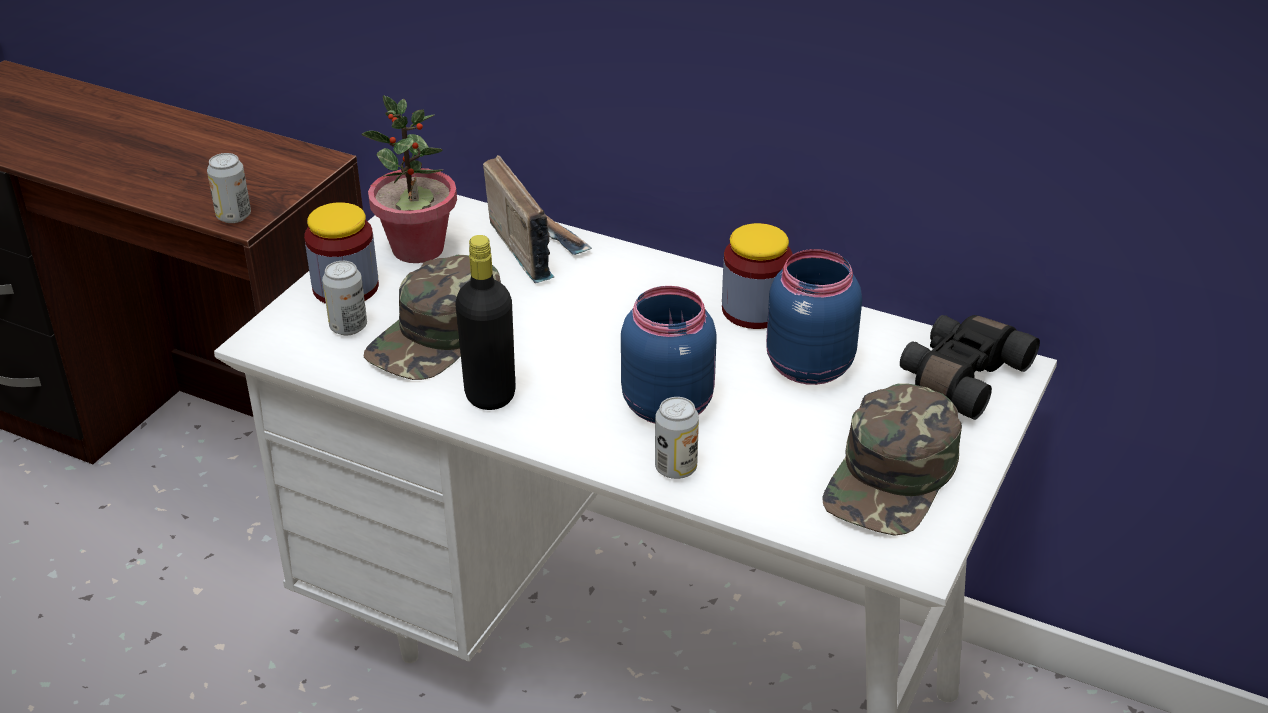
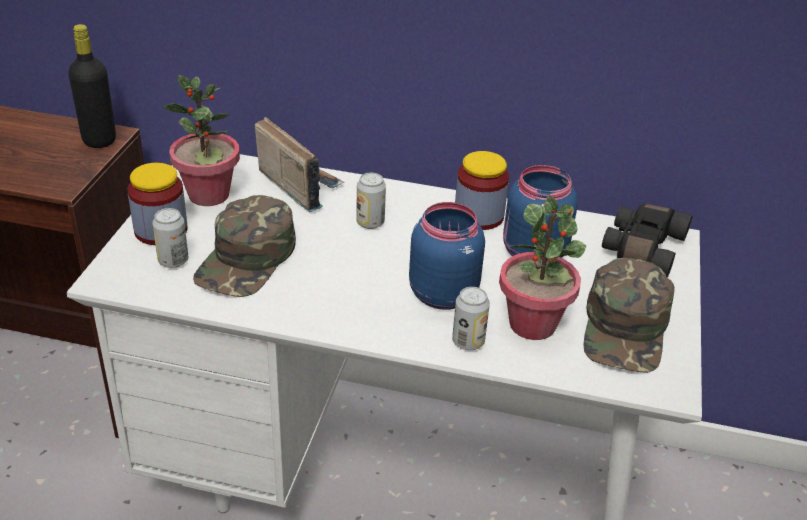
camera: 15 degrees left, 0 degrees up
(233, 216) = (54, 182): can -> can (370, 222)
(490, 395) = (305, 302): black bottle -> black bottle (99, 140)
(769, 457) = (533, 324): none -> potted plant

